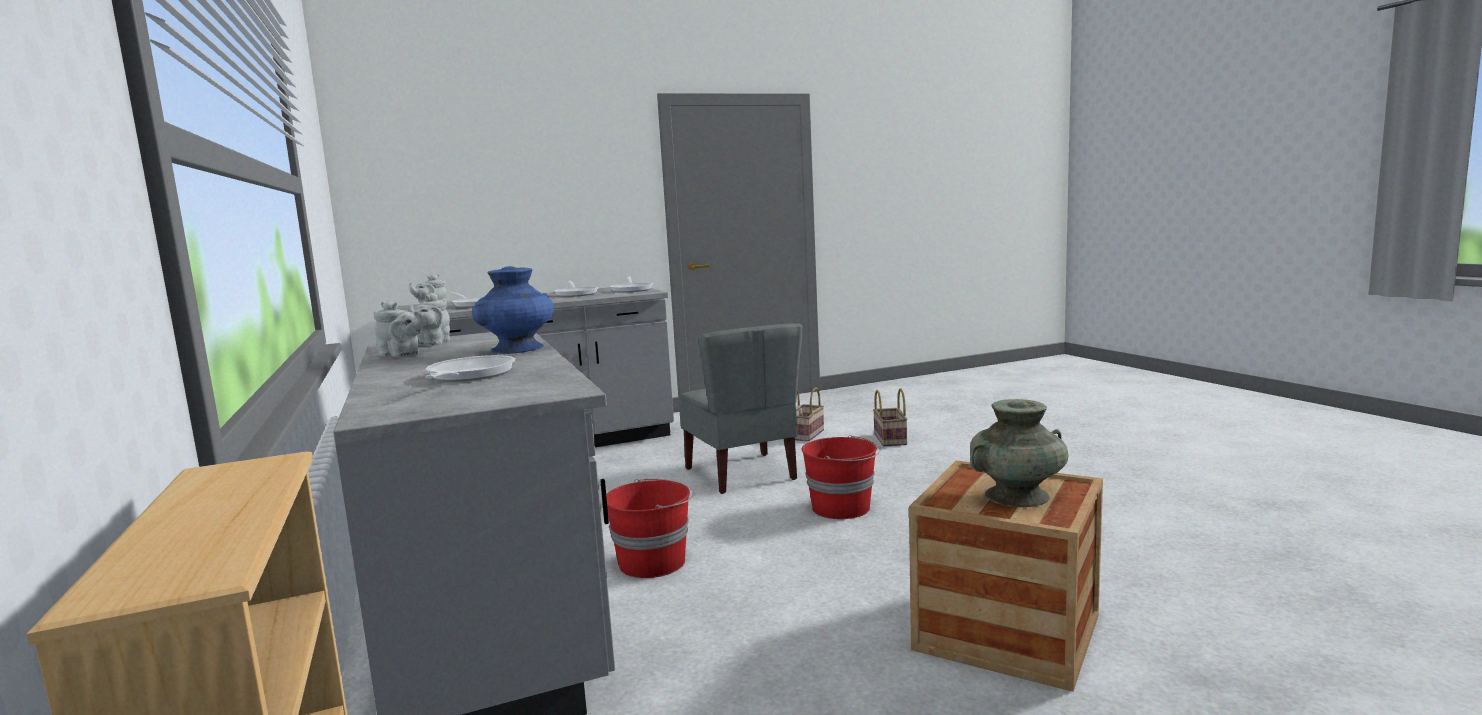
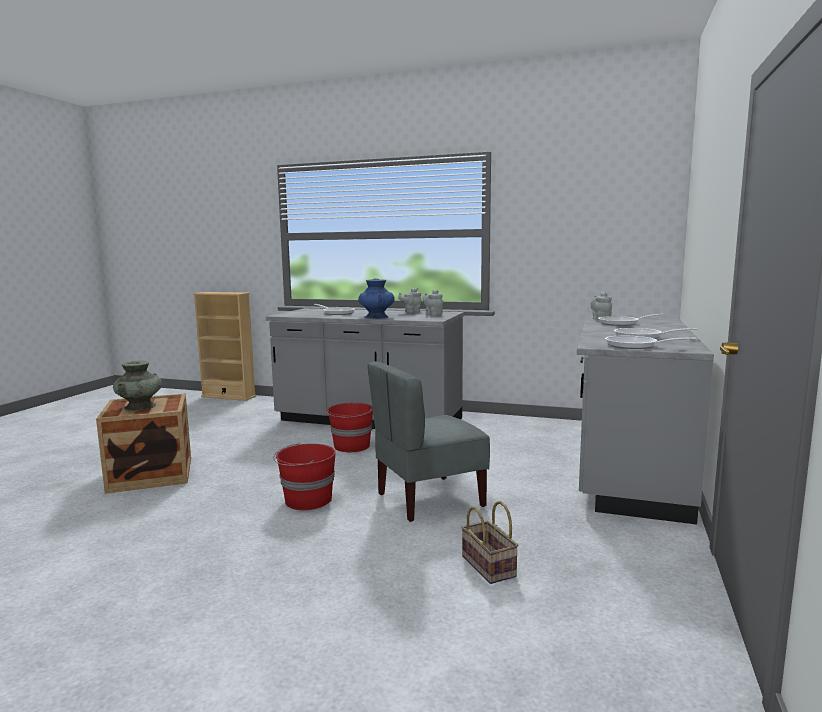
camera: 130 degrees right, 0 degrees up
(742, 474) = (429, 499): grey chair -> grey chair turned 45 degrees counterclockwise
(891, 439) = (386, 599): basket -> none

